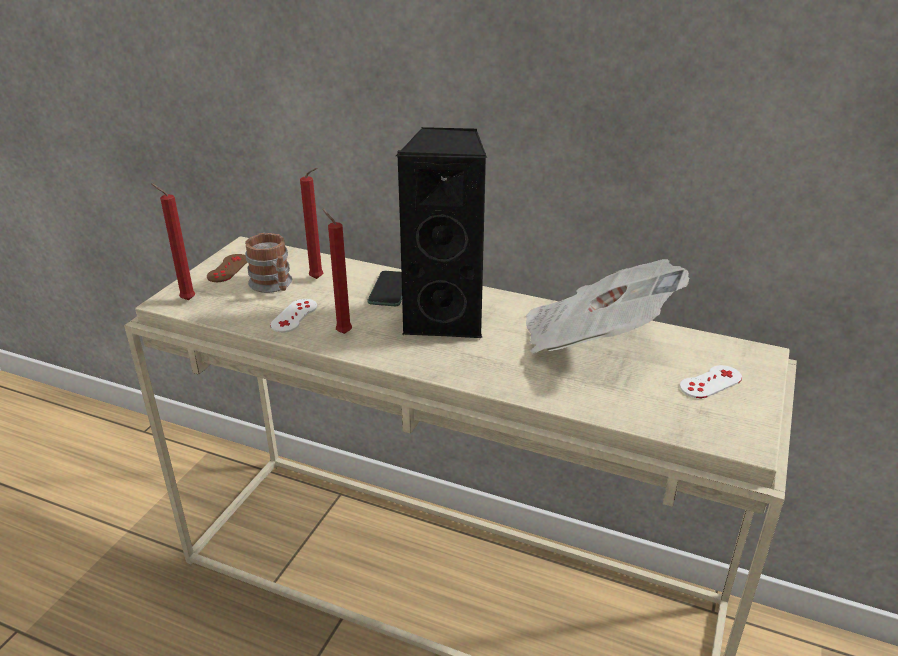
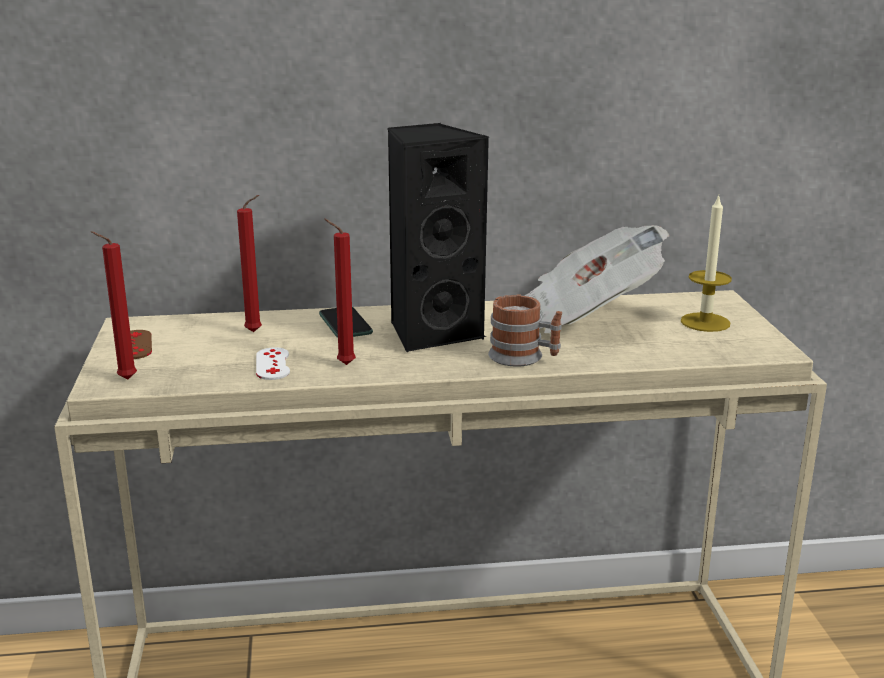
camera: 30 degrees left, 10 degrees down
(273, 286) = (213, 347): mug -> mug (524, 358)
(710, 382) = (705, 322): white game controller -> candle

